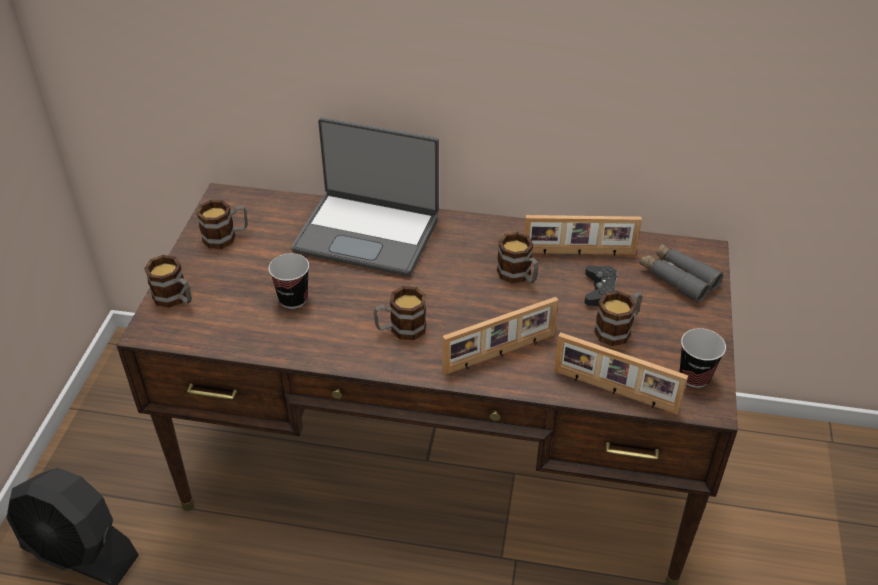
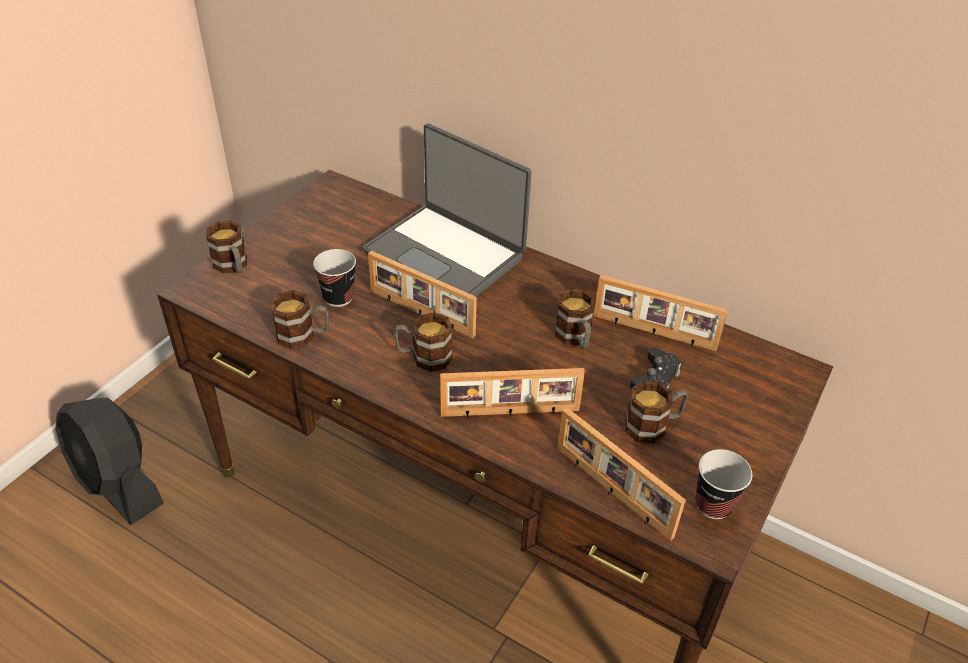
camera: 20 degrees right, 0 degrees up
(226, 237) = (312, 222): mug -> mug (303, 335)
(376, 293) = (420, 314): none -> picture frame
(678, 278) = (751, 390): grey binoculars -> none

